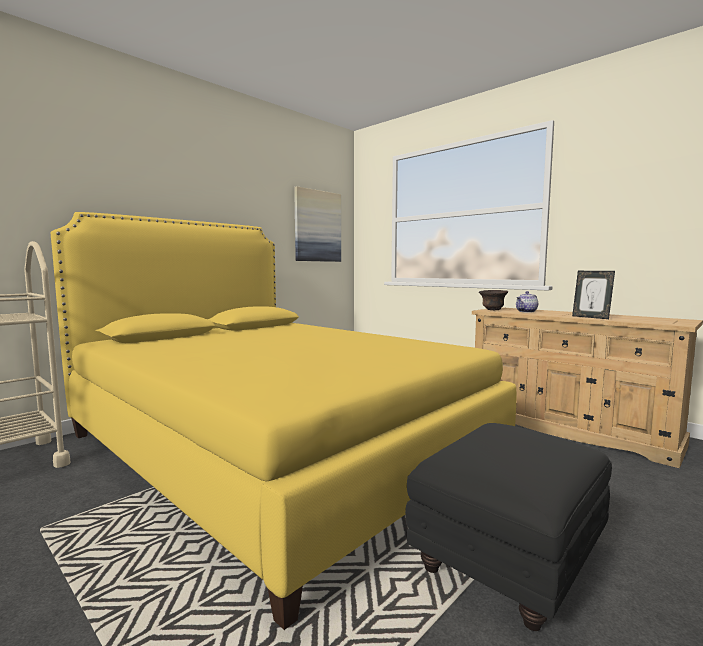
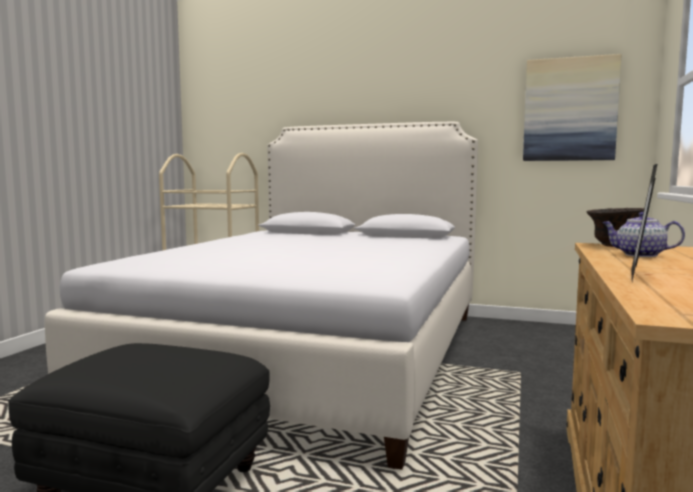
camera: 65 degrees right, 0 degrees up
(273, 448) = (313, 352): yellow bed -> white bed

